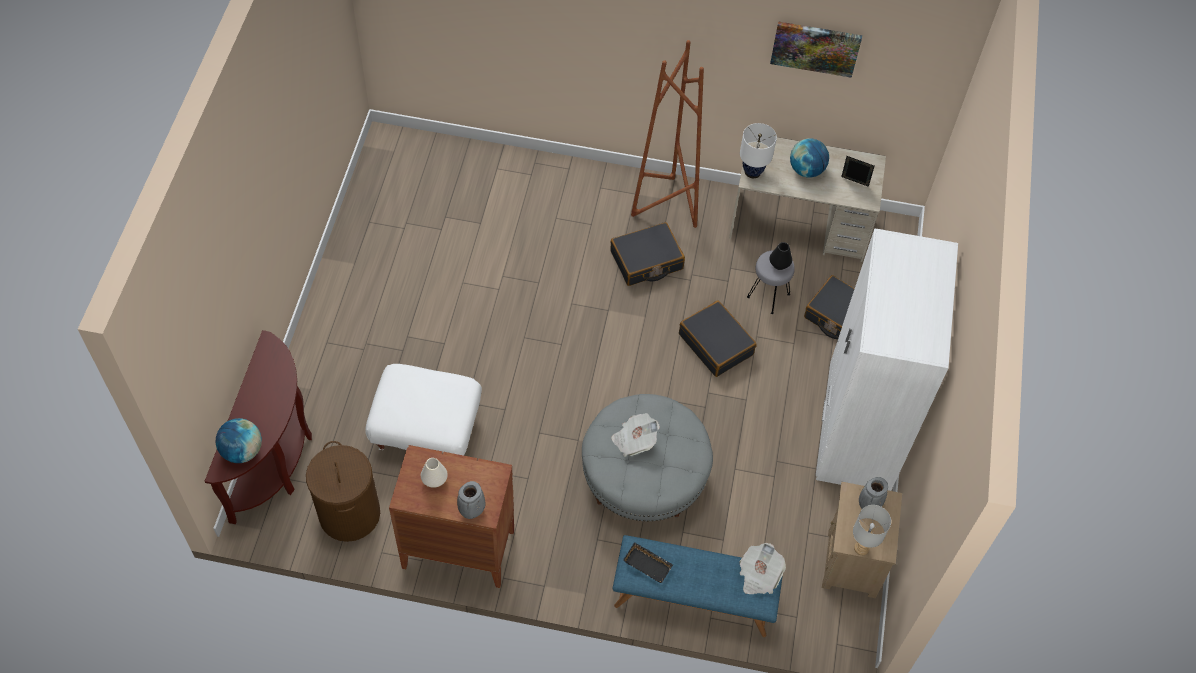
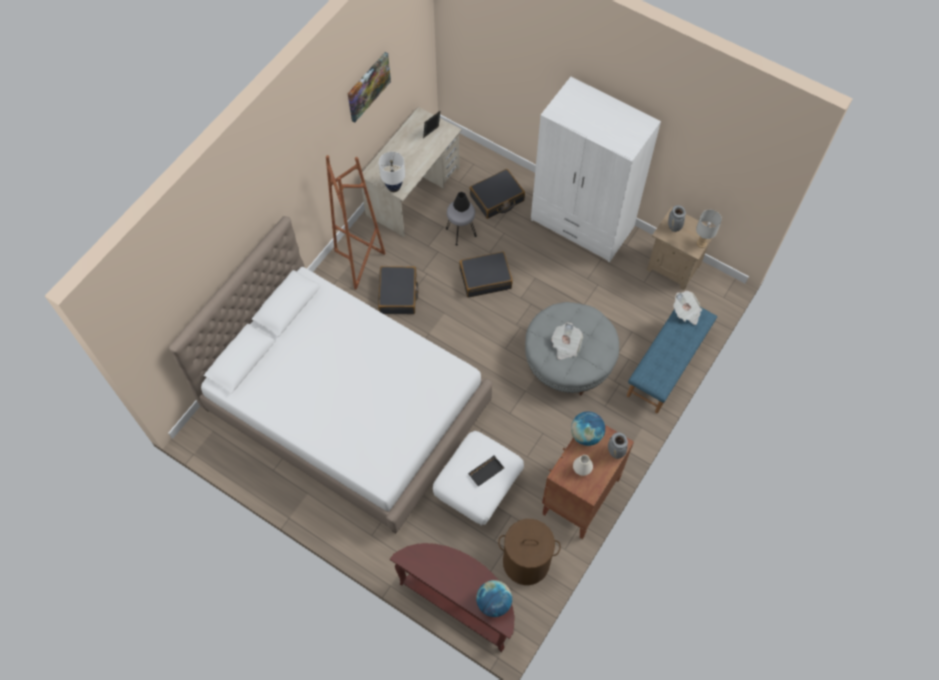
camera: 65 degrees left, 5 degrees up
(477, 261) = (346, 405): none -> white bed
(648, 564) = (657, 372): black tray -> black tray (486, 471)
(806, 170) = (408, 155): globe -> globe (586, 434)

